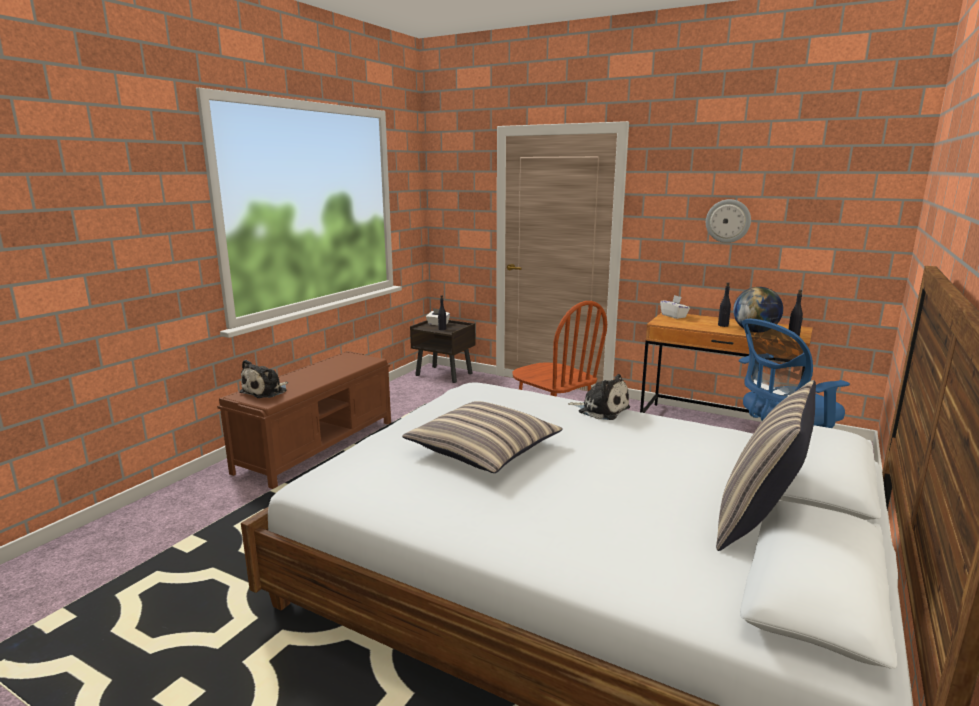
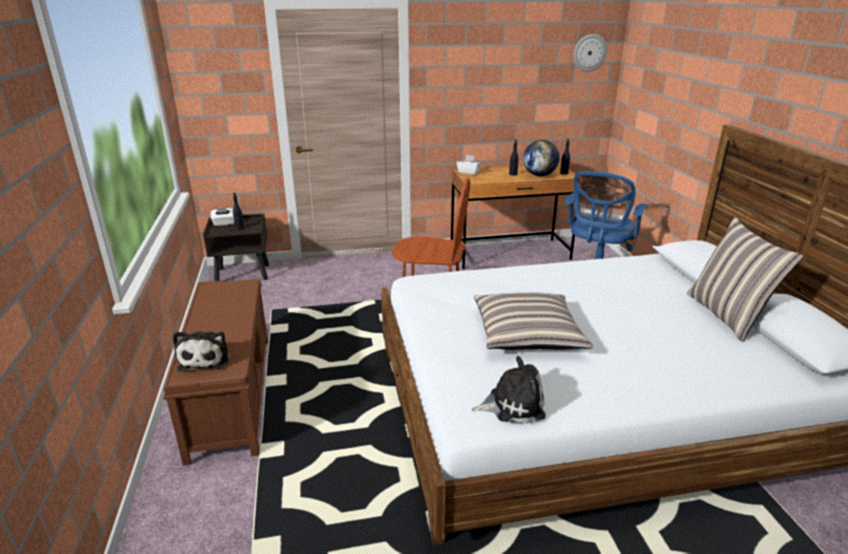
camera: 40 degrees left, 10 degrees up
(601, 410) = (535, 270): plush toy -> plush toy (512, 404)
(728, 221) = (497, 86): wall clock -> wall clock (589, 52)

